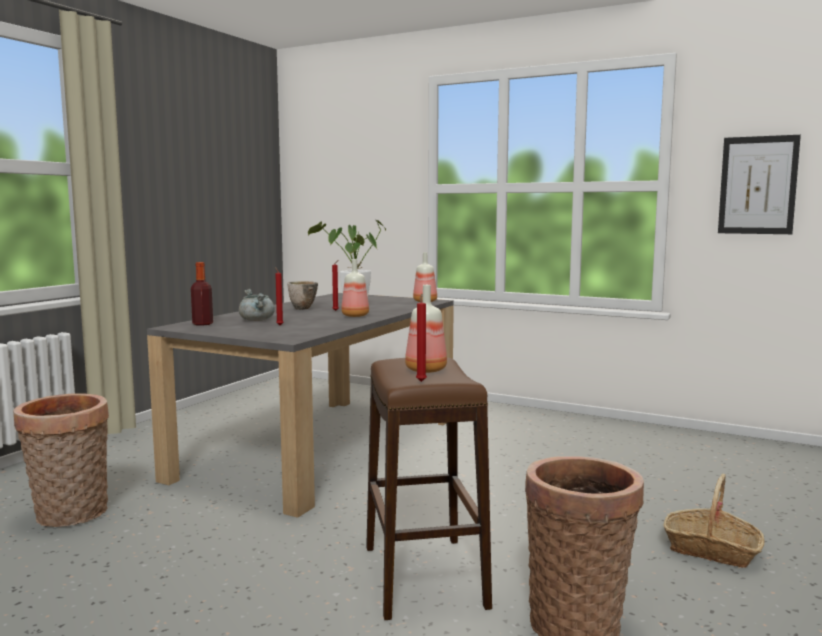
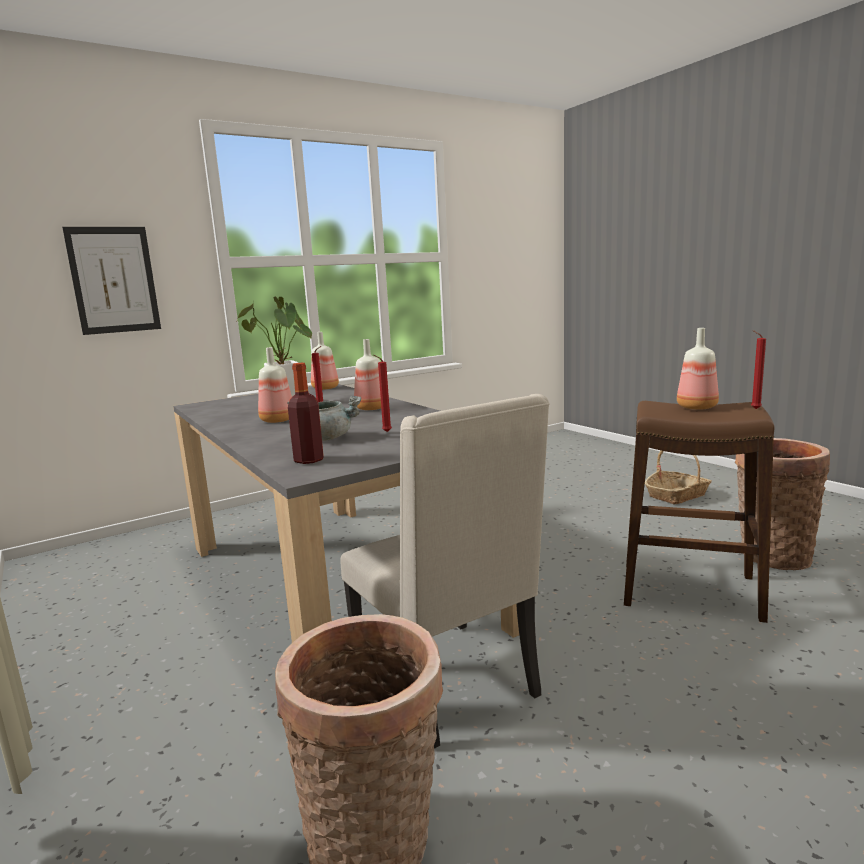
camera: 60 degrees left, 5 degrees up
(215, 504) = (449, 682): none -> beige chair
(303, 309) = (278, 420): bowl -> bottle
(757, 185) = (499, 256): picture -> picture (114, 280)

